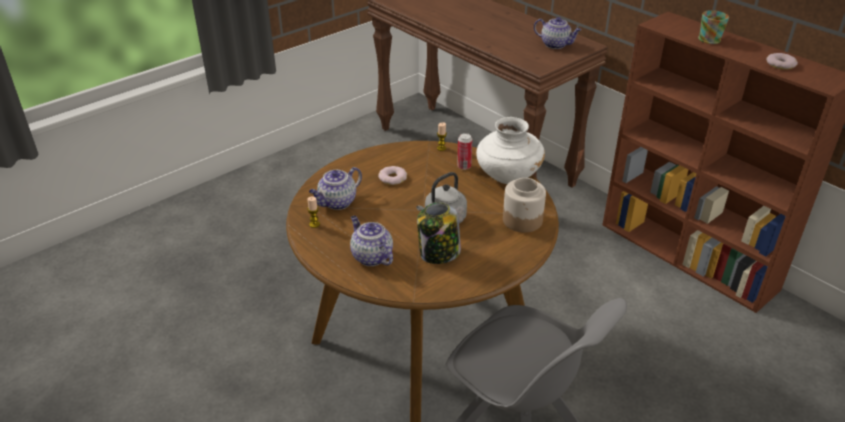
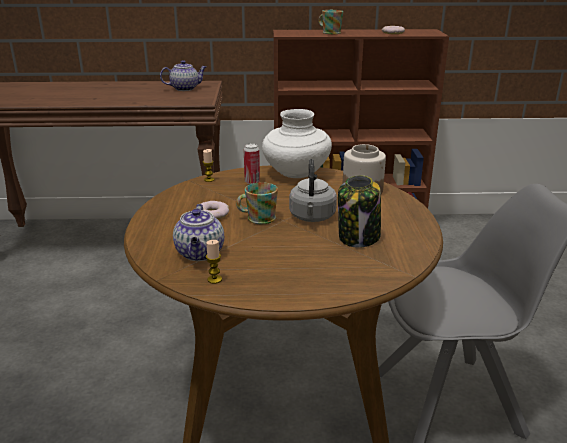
camera: 50 degrees left, 10 degrees down
(371, 257) = (317, 270): teapot -> none
(410, 198) = (257, 218): none -> mug

